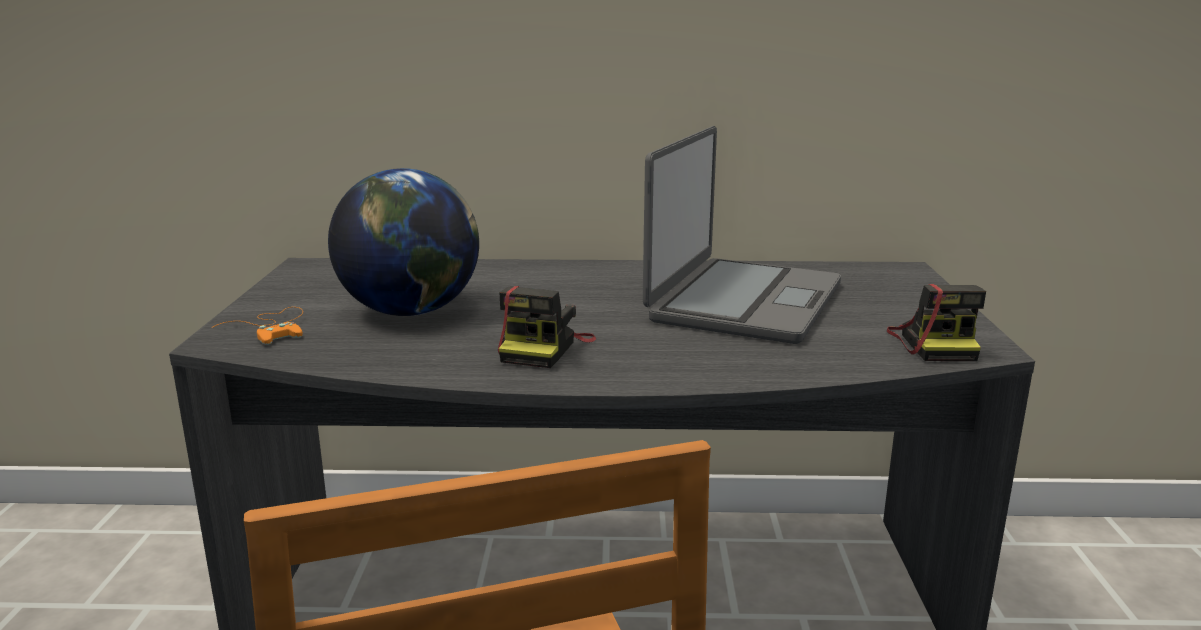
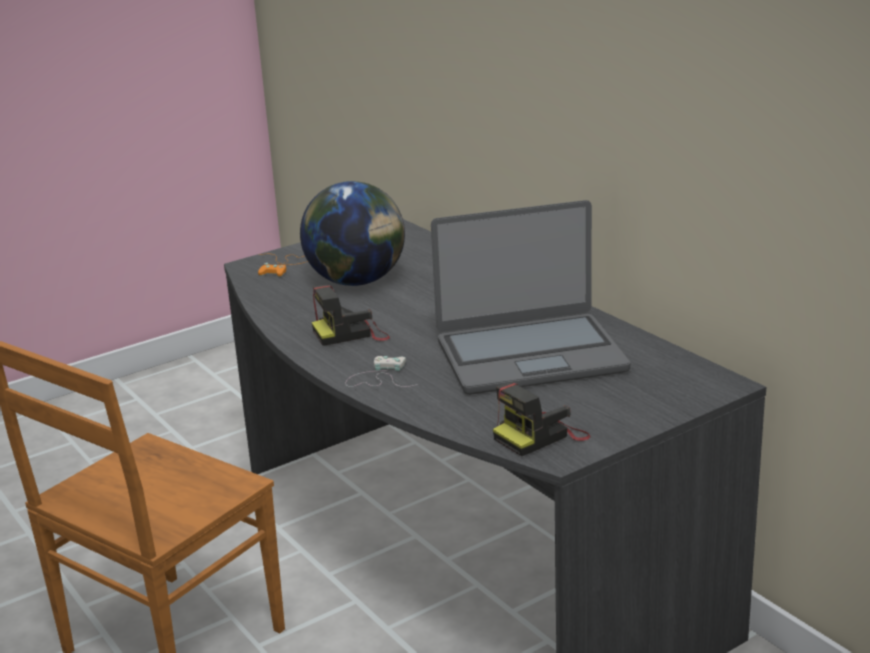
camera: 55 degrees right, 5 degrees up
(688, 367) = (379, 377): none -> white game controller

